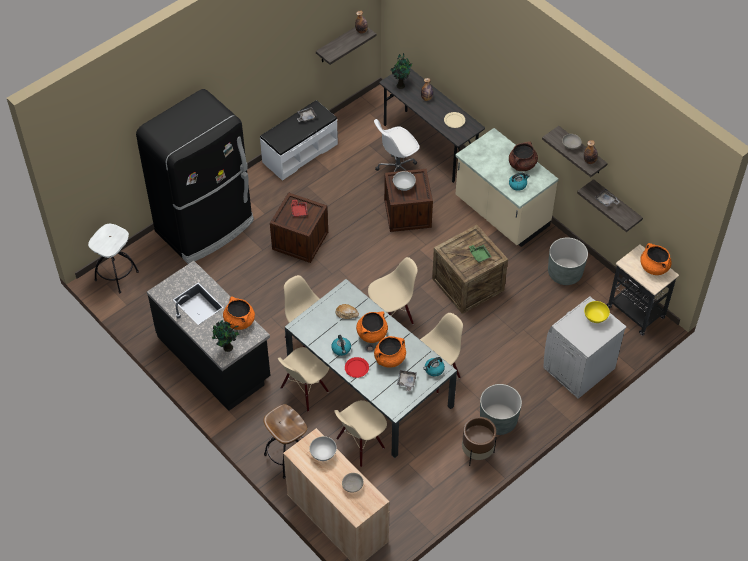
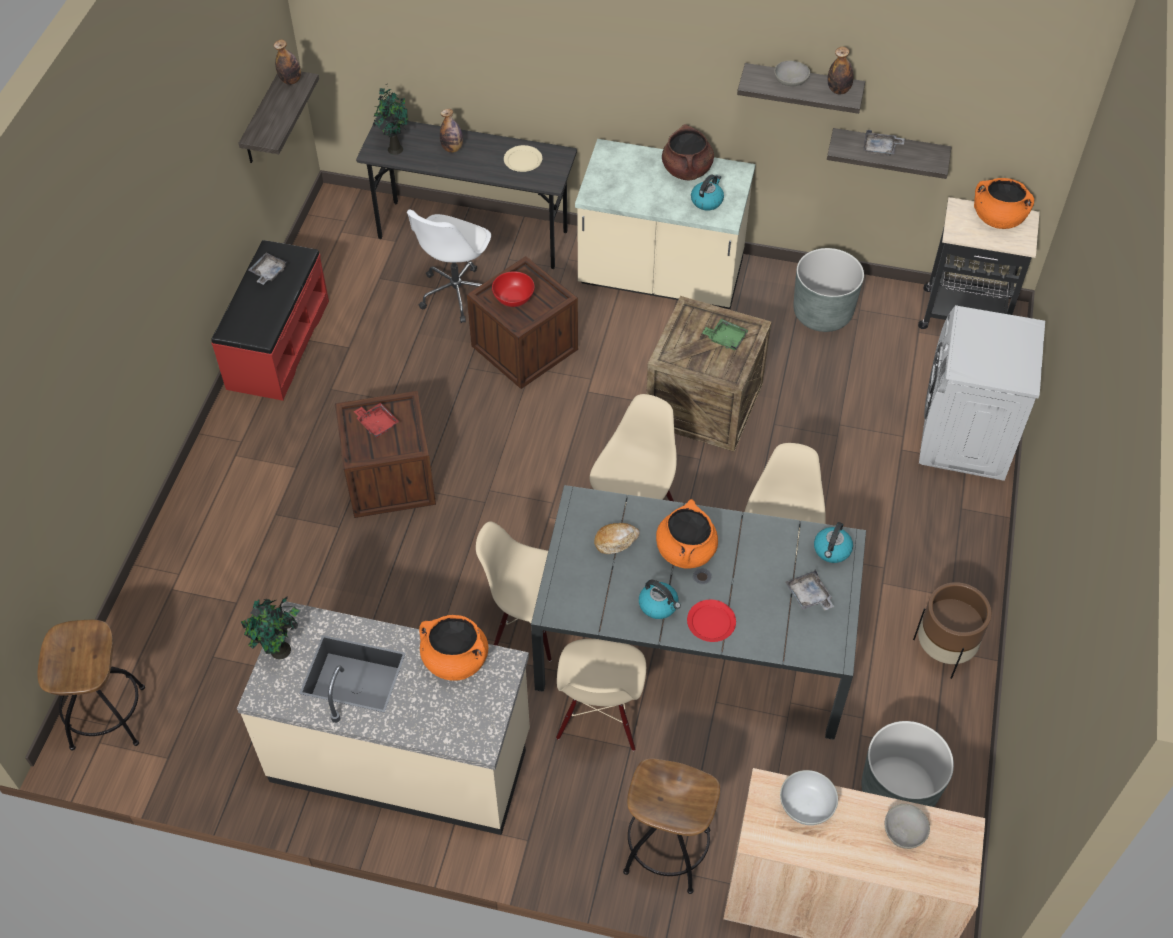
camera: 35 degrees left, 0 degrees up
(116, 275) = (108, 716): white stool -> brown stool
(206, 227) = (210, 542): black fridge -> none
(214, 357) = (401, 756): black counter -> beige counter
(227, 348) = (474, 722): potted plant -> potted plant (280, 652)
(299, 153) = (277, 344): white bench -> red bench
(360, 444) = (763, 751): beige chair -> none
(389, 359) = (749, 574): orange cooking pot -> none
(404, 186) = (514, 300): white bowl -> red bowl
(498, 420) = (928, 581): grey planter -> grey planter (897, 791)
(595, 317) = (992, 331): yellow bowl -> none

